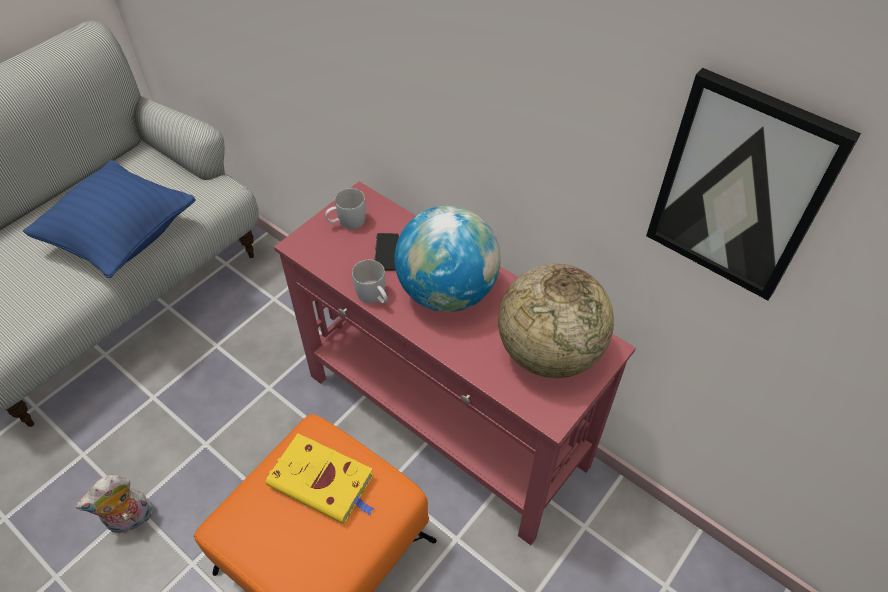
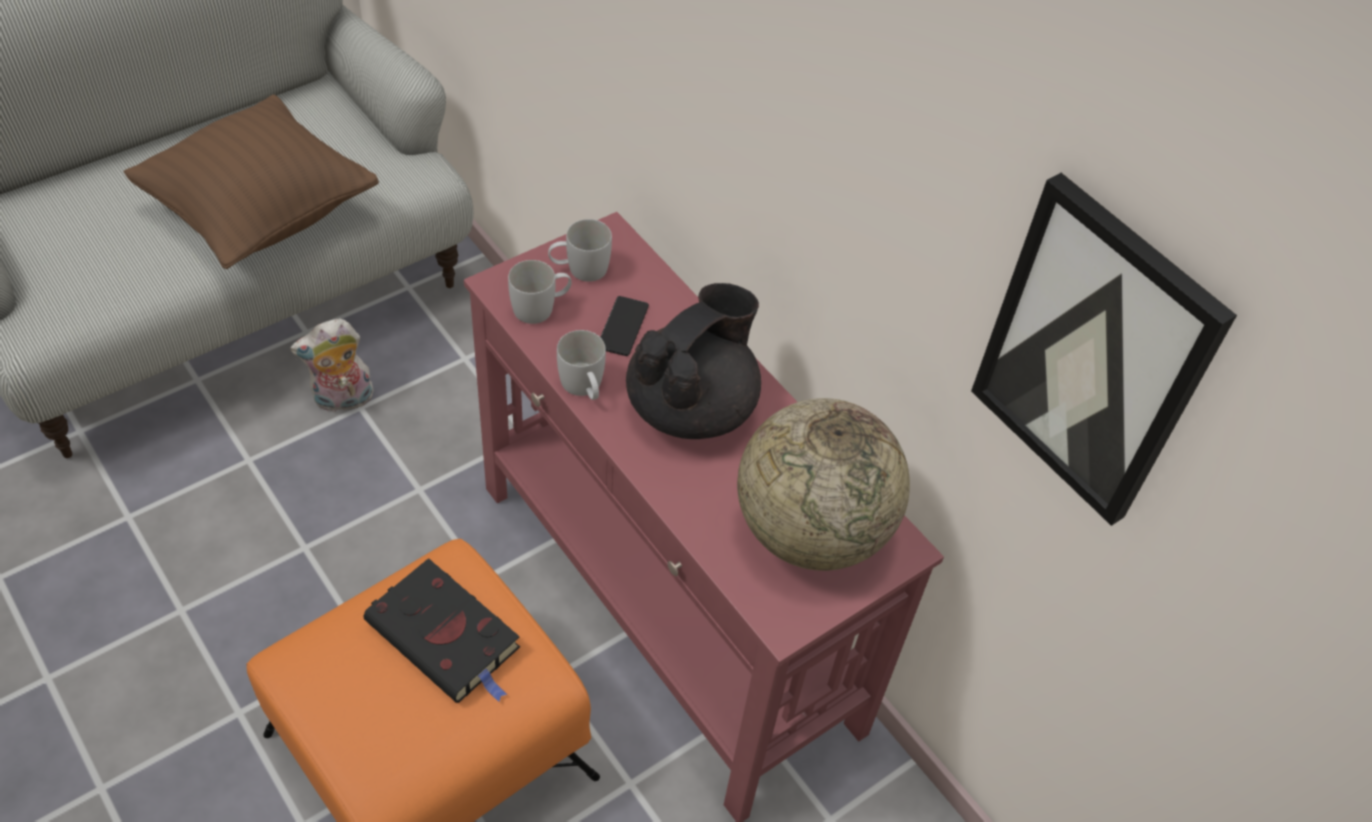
camera: 10 degrees right, 0 degrees up
(122, 238) = (261, 214): blue pillow -> brown pillow
(131, 521) = (170, 629): plush toy -> plush toy (342, 401)
(324, 482) = (447, 637): yellow book -> black book
(330, 252) = (541, 307): none -> white mug
(447, 292) = (692, 406): globe -> black teapot

